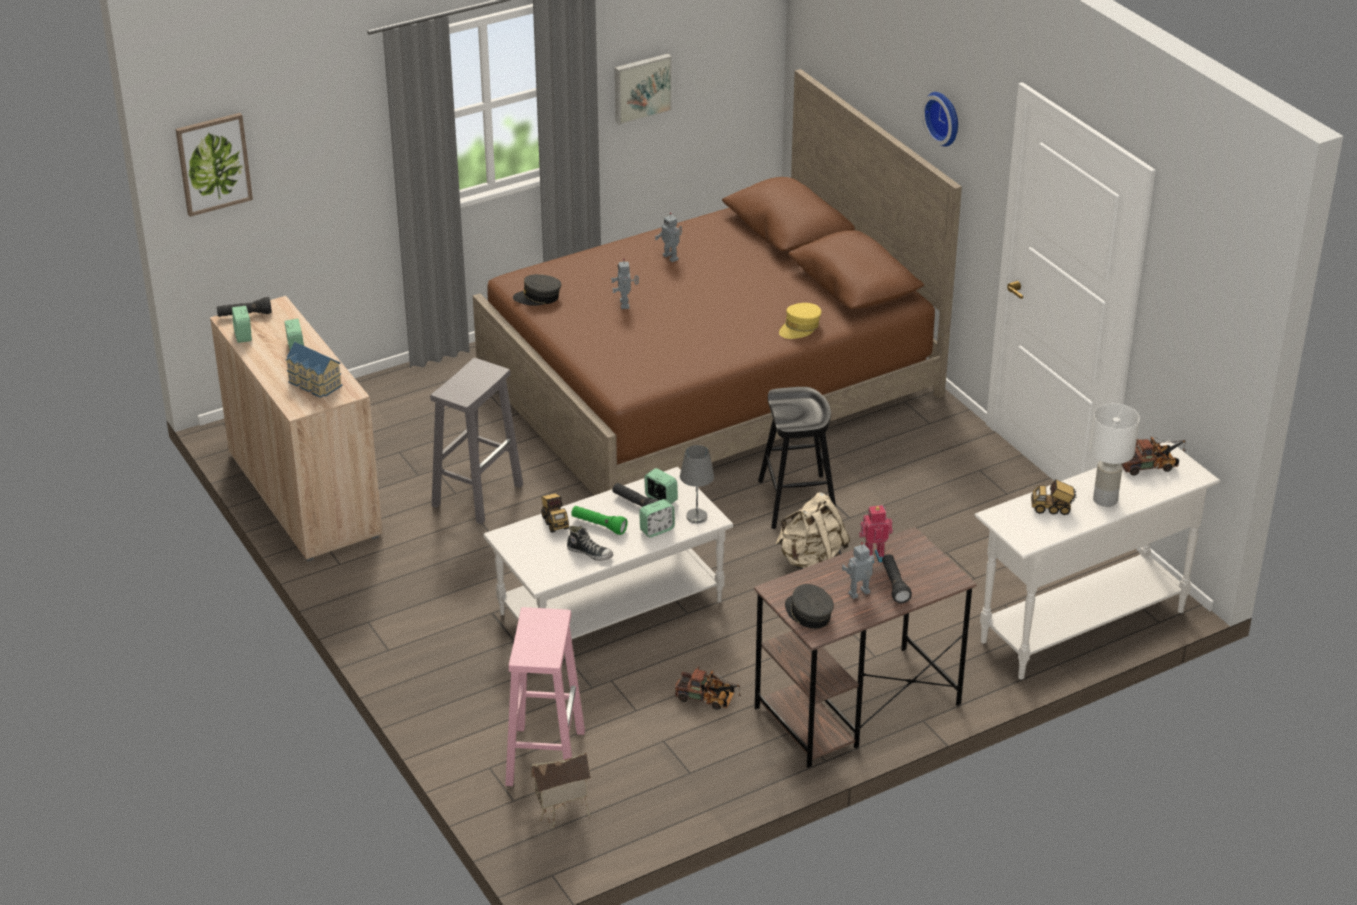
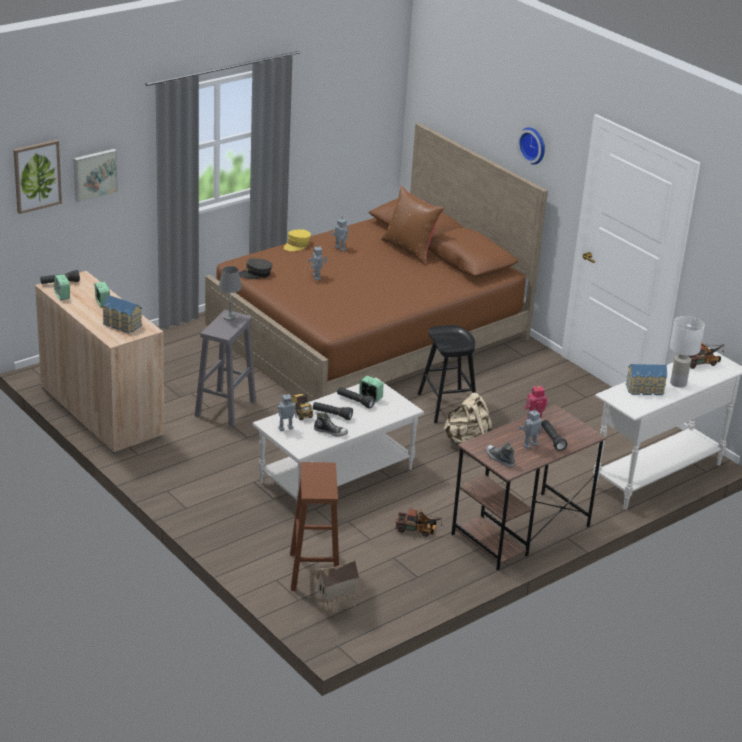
camera: 10 degrees left, 5 degrees down
(527, 544) = (285, 428): none -> toy robot
(545, 756) = (314, 571): pink stool -> brown stool
(598, 526) = (332, 415): green flashlight -> black flashlight
(641, 87) = (315, 134): picture -> picture (94, 174)
(657, 530) = (373, 416): alarm clock -> none
(697, 517) = (398, 408): grey table lamp -> grey table lamp (230, 317)
(772, 261) = (410, 250): none -> brown pillow
(800, 327) = (440, 289): yellow cap -> yellow cap (297, 245)
(808, 614) = (499, 459): grey cap -> shoe
(1052, 509) = (645, 389): toy truck -> toy house

